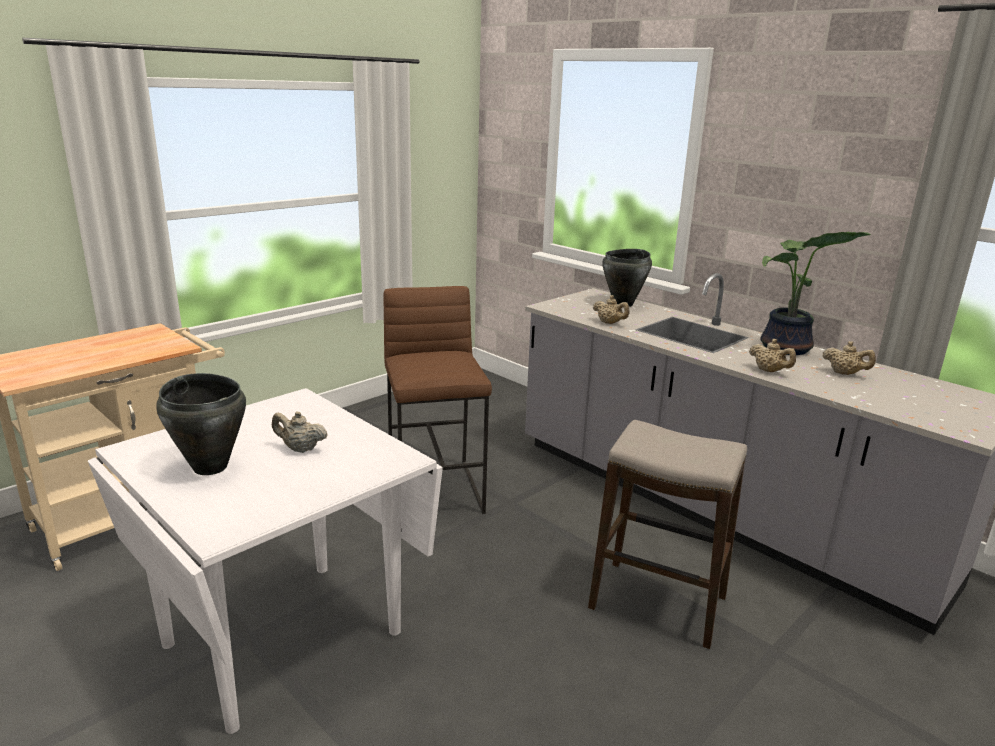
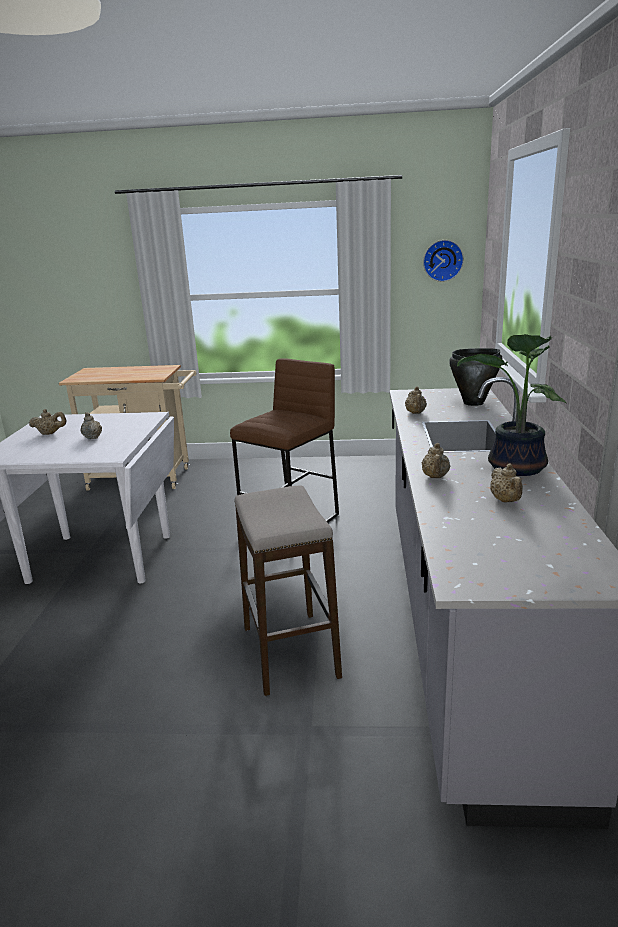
camera: 50 degrees right, 0 degrees up
(210, 467) = (50, 433): black cooking pot -> beige teapot
(446, 158) = (442, 260): none -> wall clock

